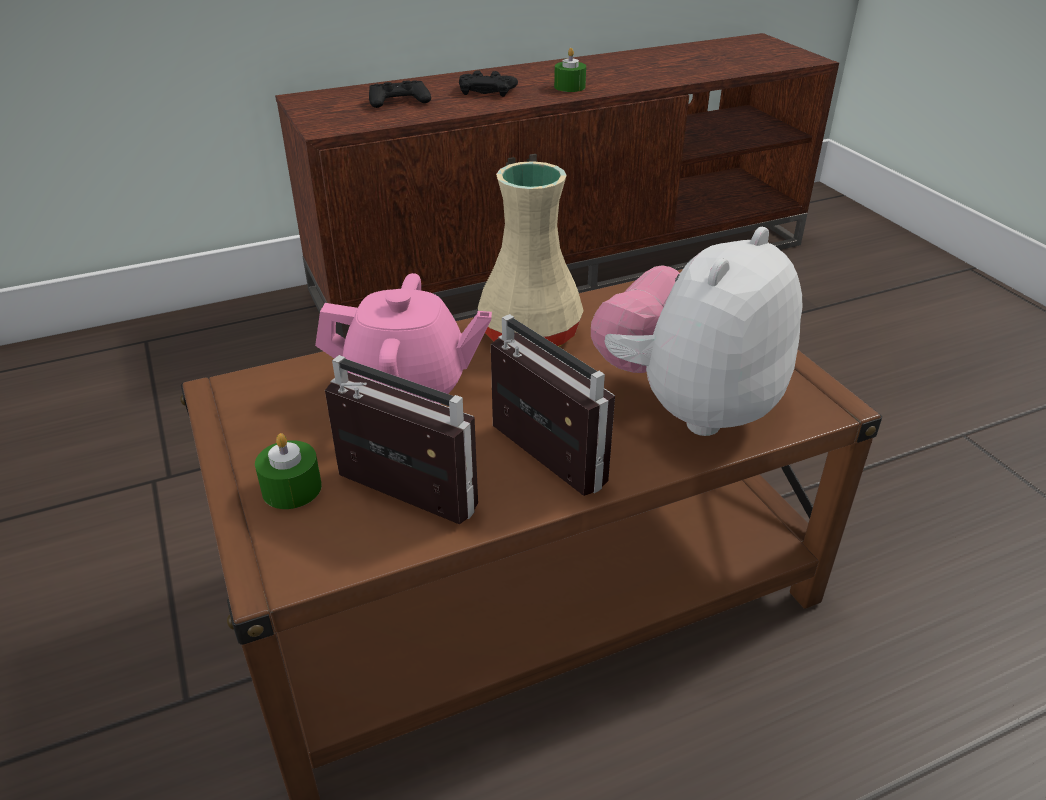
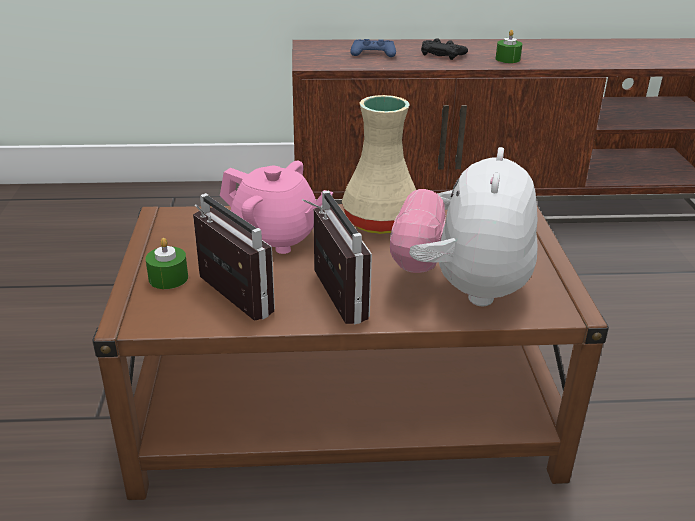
camera: 20 degrees right, 5 degrees down
(398, 101) = (373, 54): black game controller -> blue game controller
(689, 406) = (461, 288): plush toy -> plush toy turned 45 degrees counterclockwise

